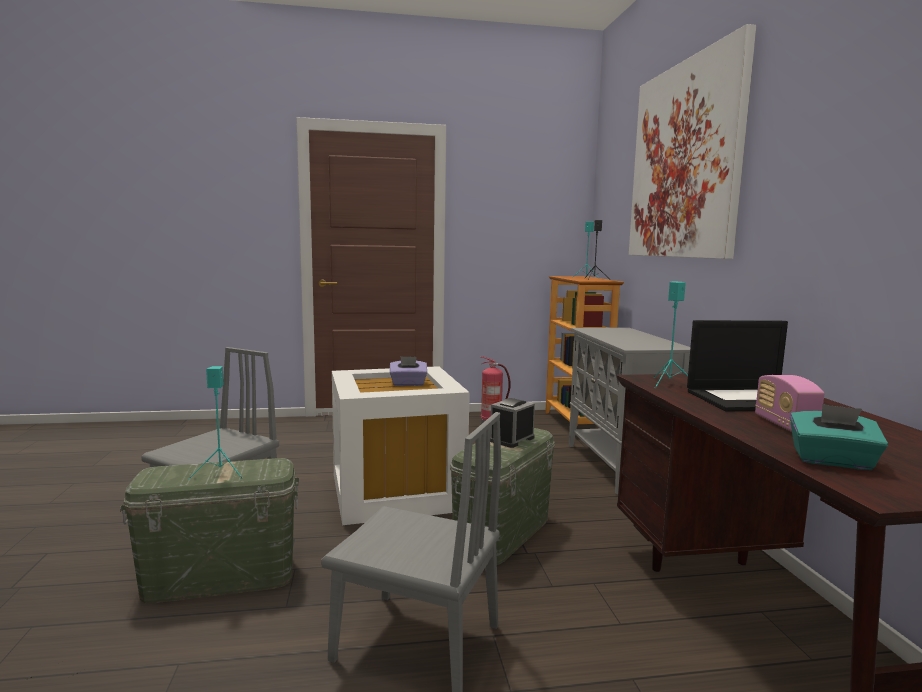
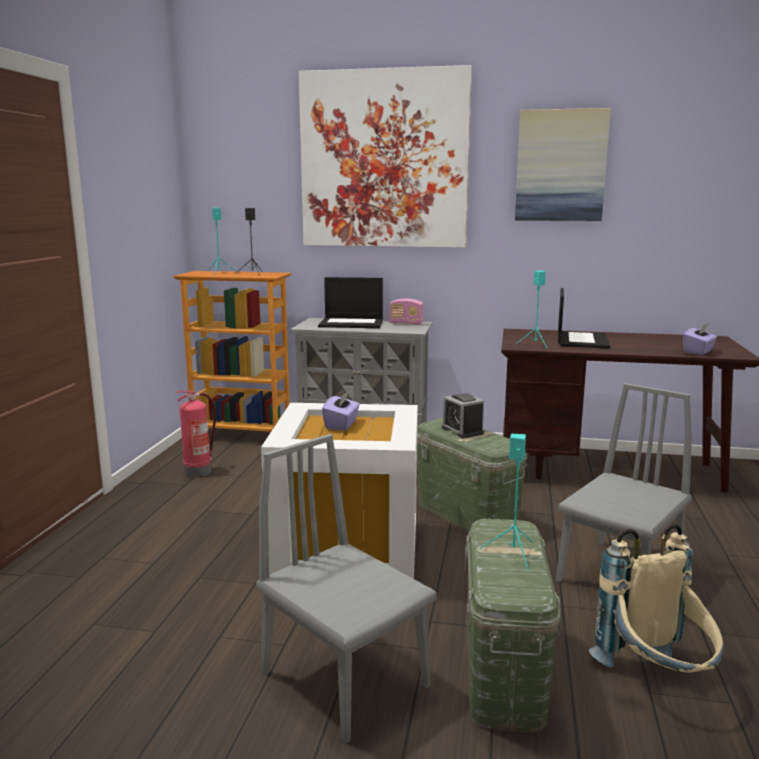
camera: 70 degrees left, 5 degrees up
(199, 669) = (656, 679): none -> beige backpack
(626, 335) = (352, 323): none -> laptop
(784, 425) = (637, 346): radio -> radio (406, 323)
(832, 461) = (698, 352): turquoise tissue box -> purple tissue box
(836, 133) = (560, 166): none -> picture

